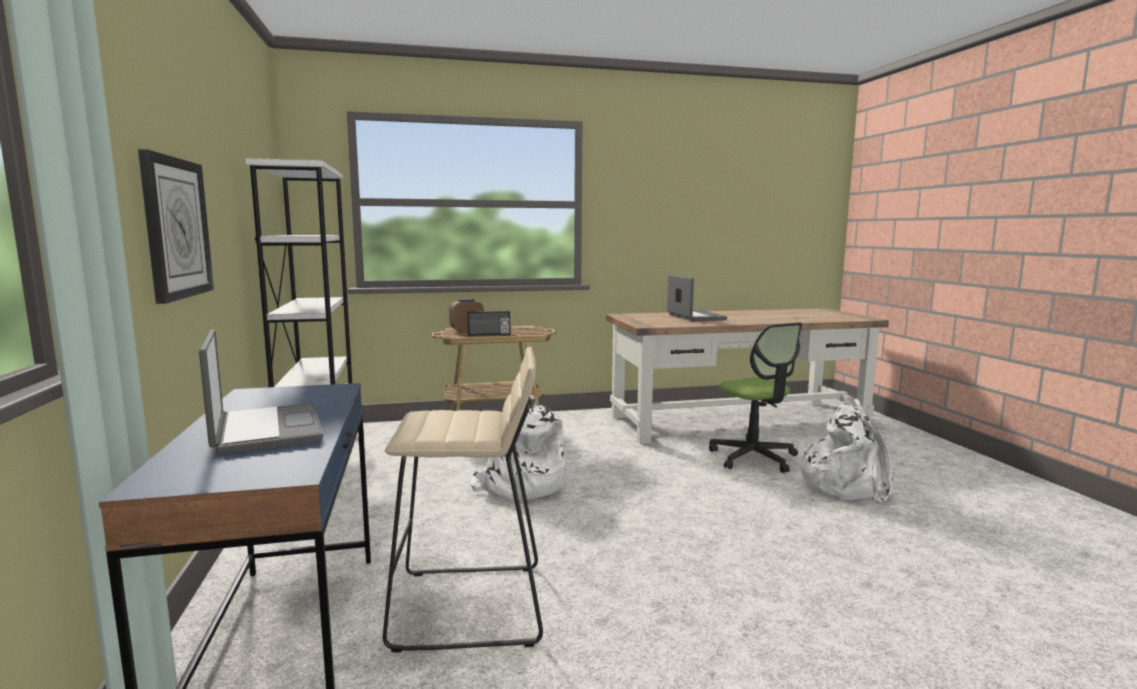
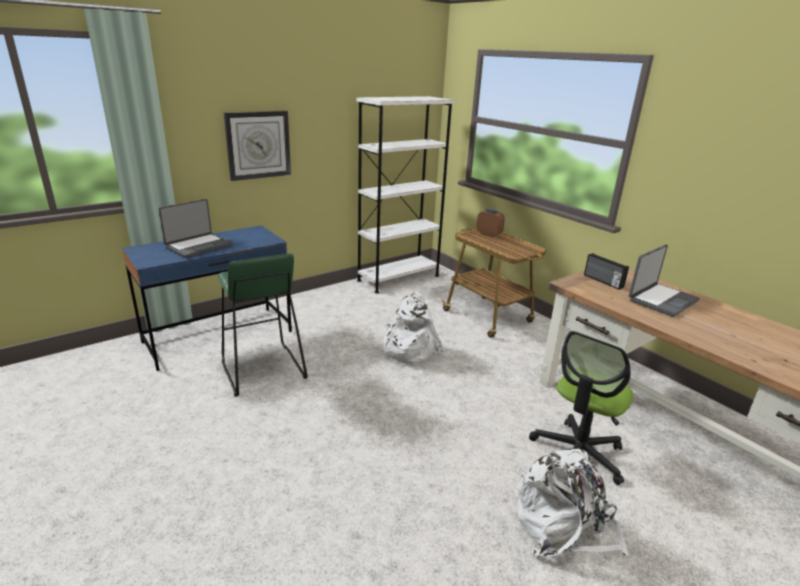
camera: 65 degrees right, 15 degrees up
(470, 607) = (262, 370): beige stool -> green stool
(489, 334) = (487, 242): radio -> radio (602, 281)

